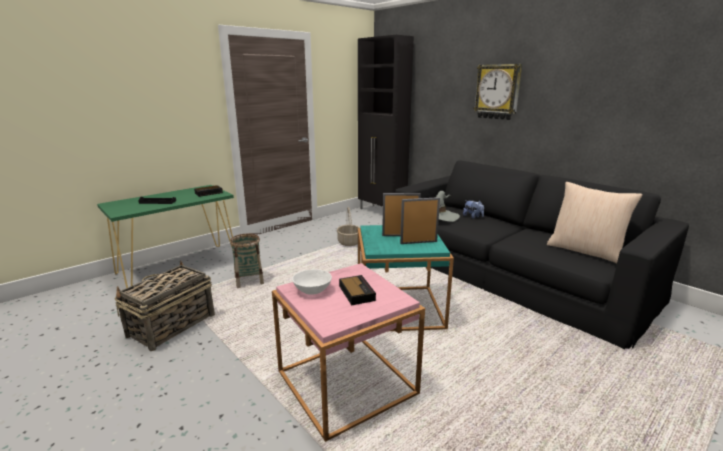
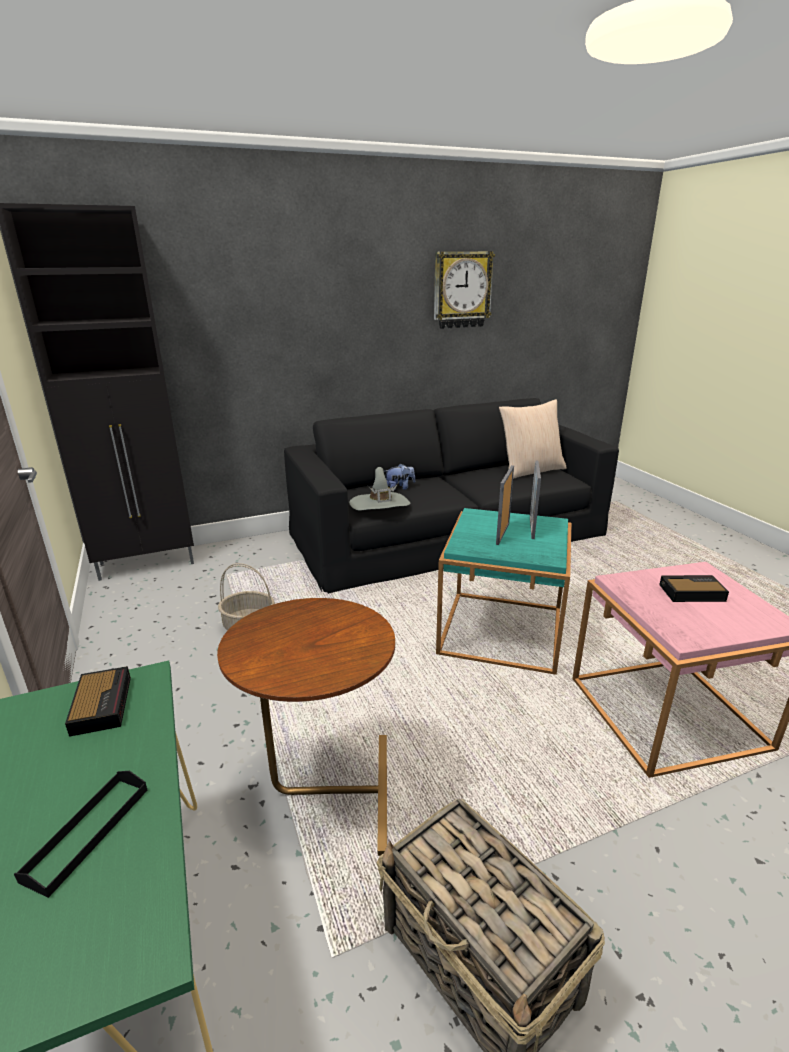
camera: 70 degrees left, 5 degrees up
(249, 280) = (323, 792): basket -> brown side table
(312, 290) = (690, 623): white bowl -> none
(497, 92) = (330, 310): wall clock -> wall clock (461, 290)

